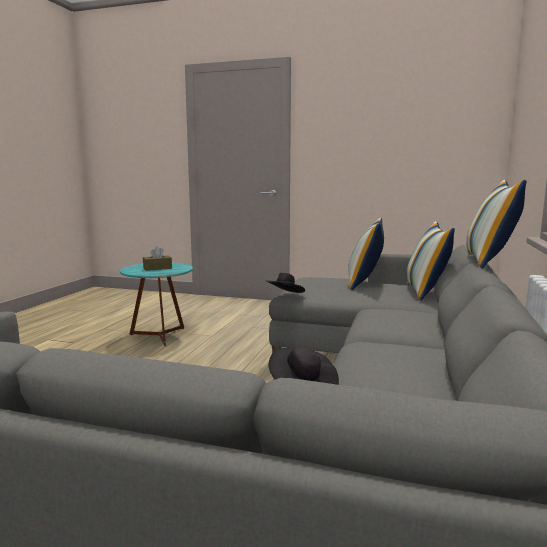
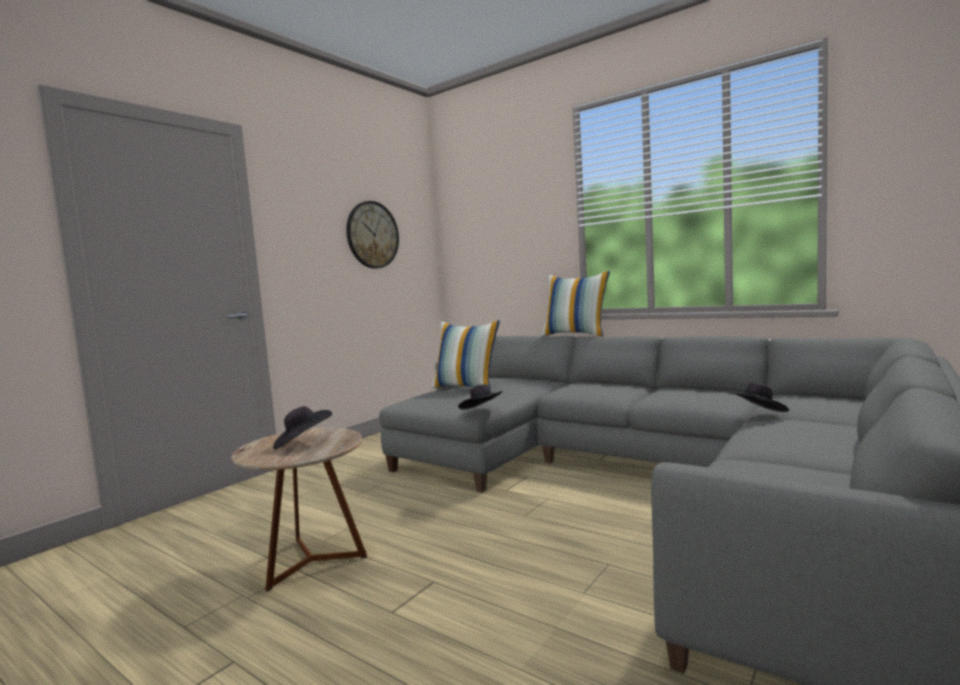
camera: 70 degrees left, 5 degrees down
(157, 268) = (302, 443): brown tissue box -> black hat
(160, 335) = (311, 561): turquoise side table -> brown side table
(406, 130) = (372, 235): none -> wall clock
(426, 292) = (515, 378): pillow -> none

